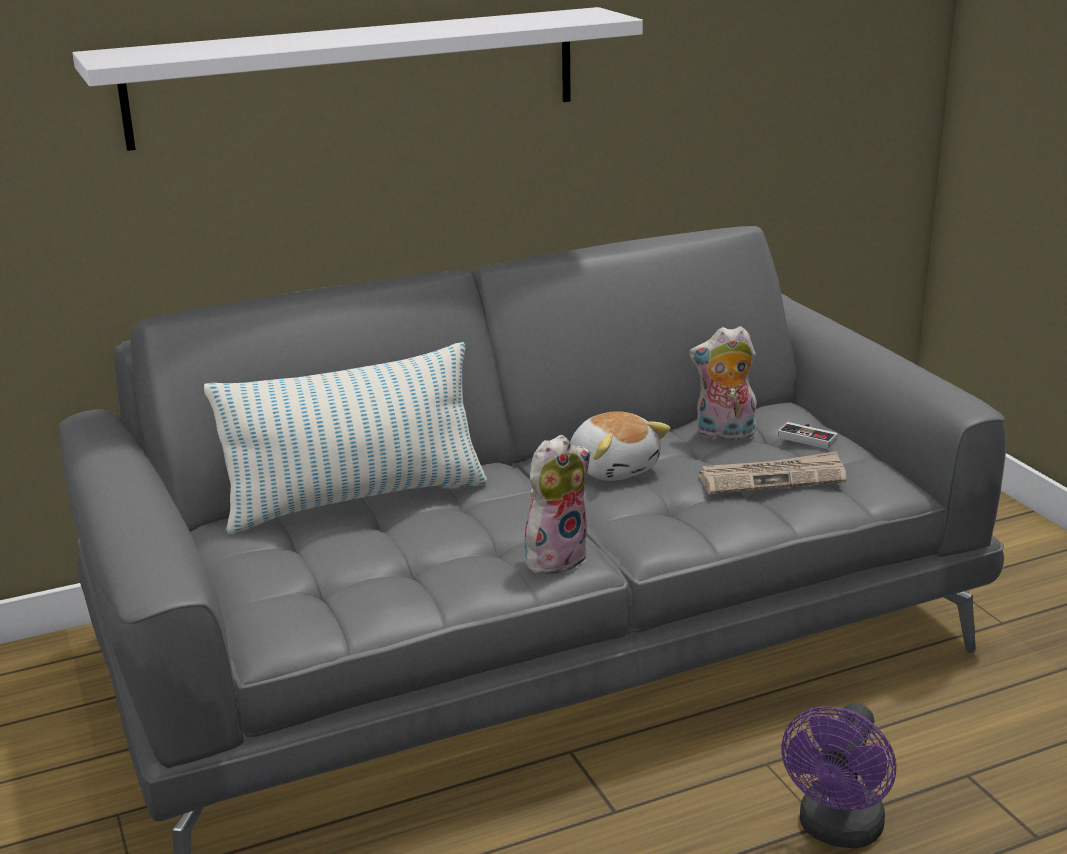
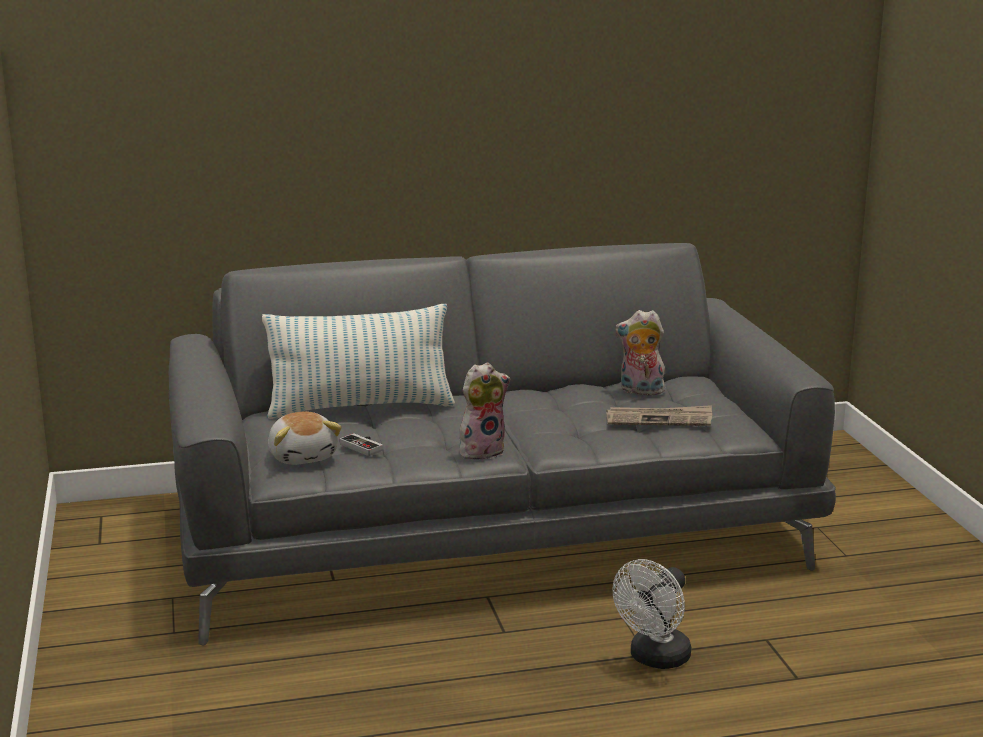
camera: 10 degrees right, 5 degrees down
(357, 76) = (397, 116): white shelf -> none
(614, 468) = (549, 404): plush toy -> plush toy (303, 456)
(809, 437) = (701, 397): game controller -> game controller (364, 446)
(837, 831) = (655, 659): purple fan -> white fan

